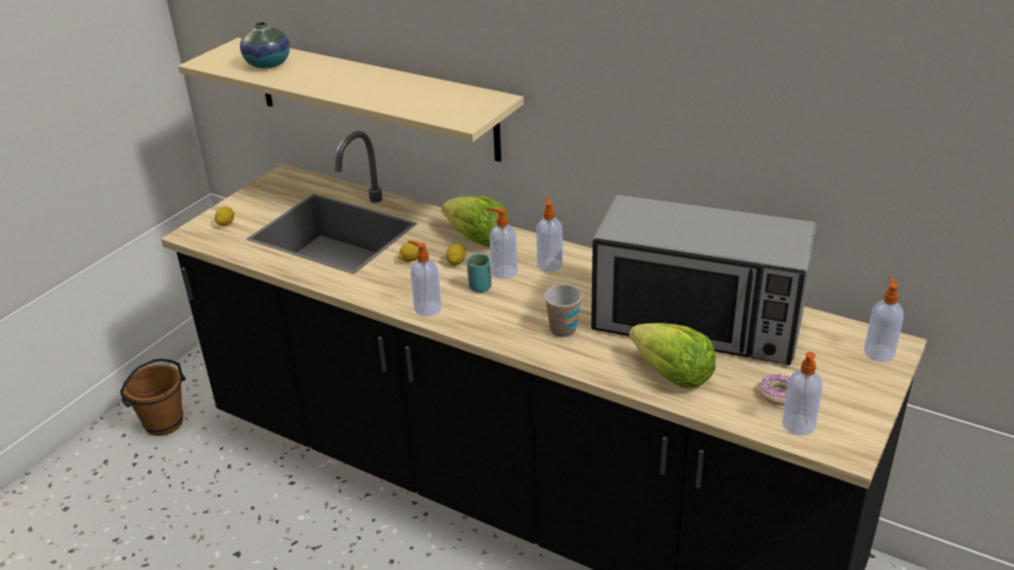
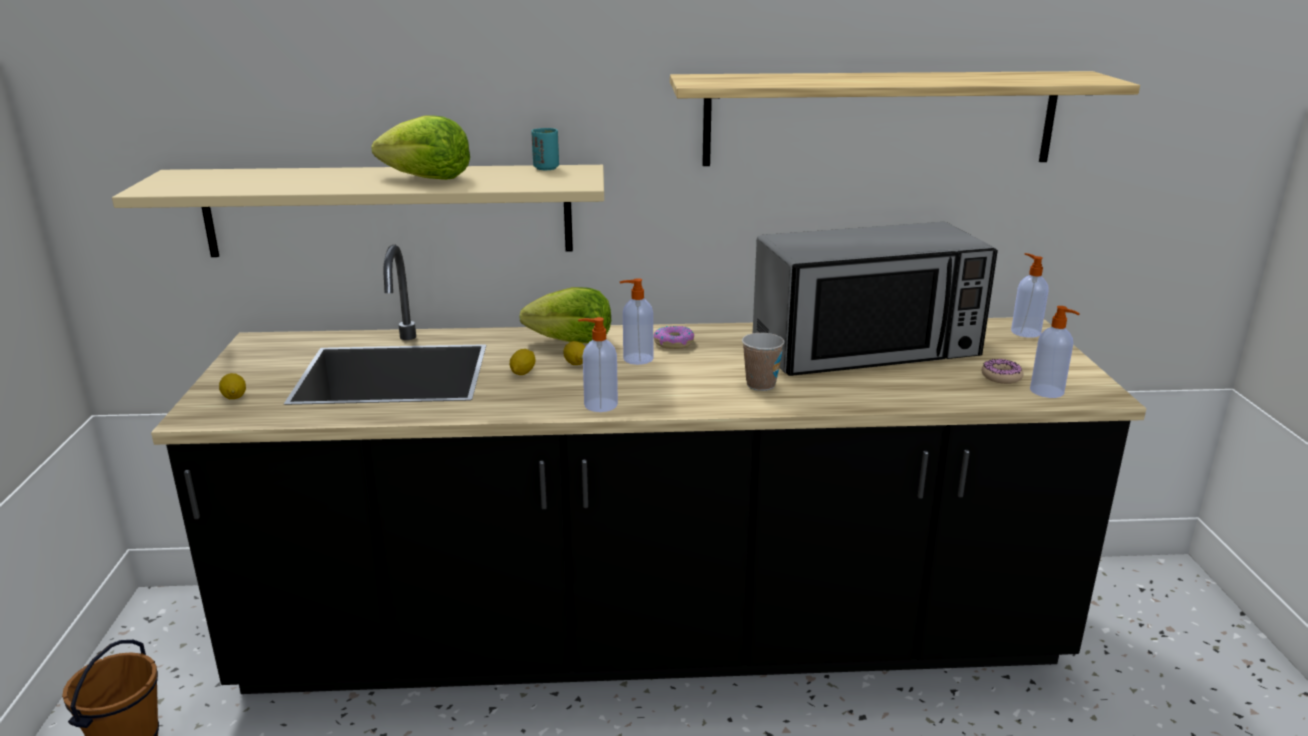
camera: 35 degrees left, 10 degrees down
(268, 64) = (249, 181): vase -> none
(480, 287) = (631, 376): turquoise cup -> turquoise cup (546, 168)
(549, 264) = (674, 343): soap dispenser -> donut
(671, 374) = (902, 388): lettuce -> lettuce (427, 178)
(766, 106) = (879, 118): none -> shelf

